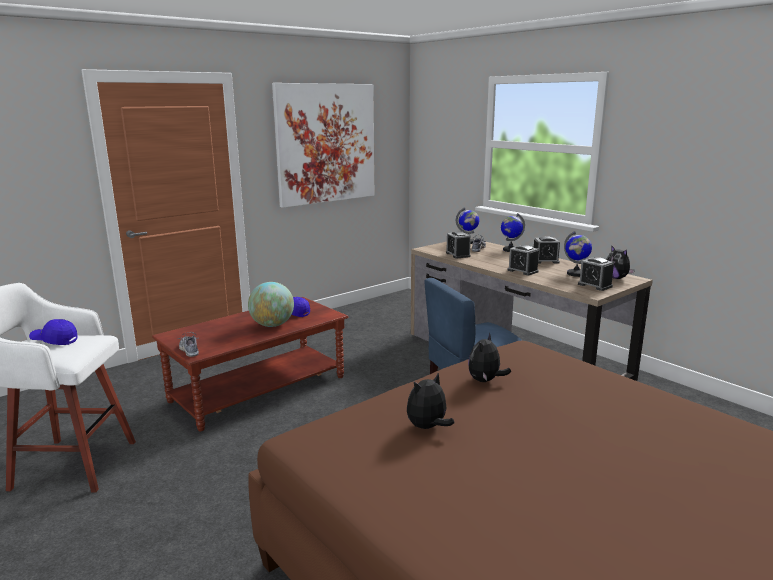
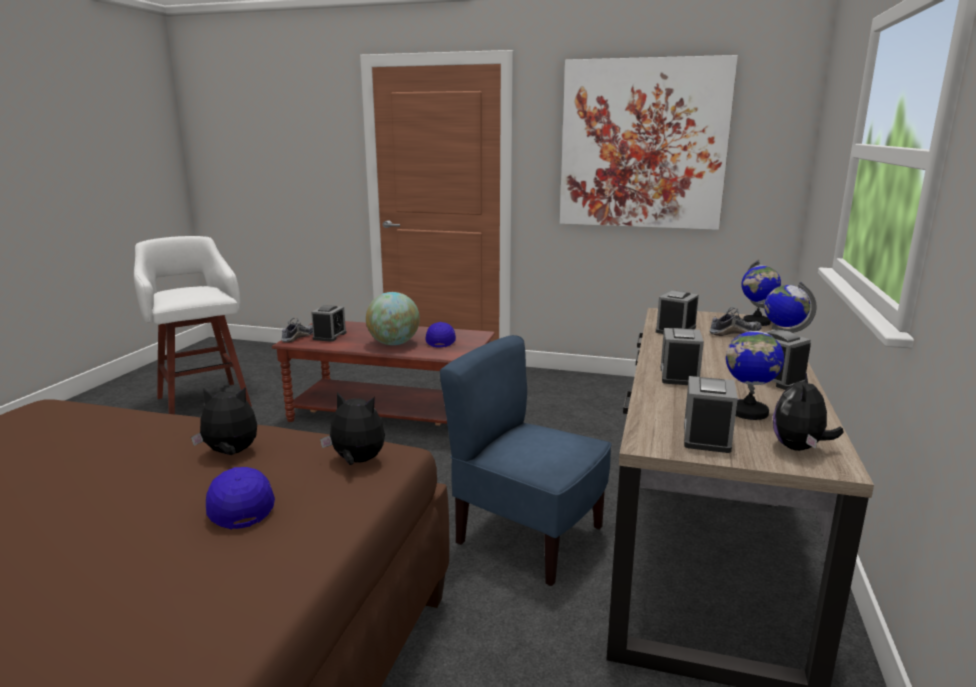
camera: 55 degrees right, 0 degrees up
(54, 341) = (195, 289): blue cap -> blue cap (240, 506)
(210, 339) = (329, 336): none -> alarm clock
(428, 427) = (76, 453): plush toy -> plush toy (357, 461)

